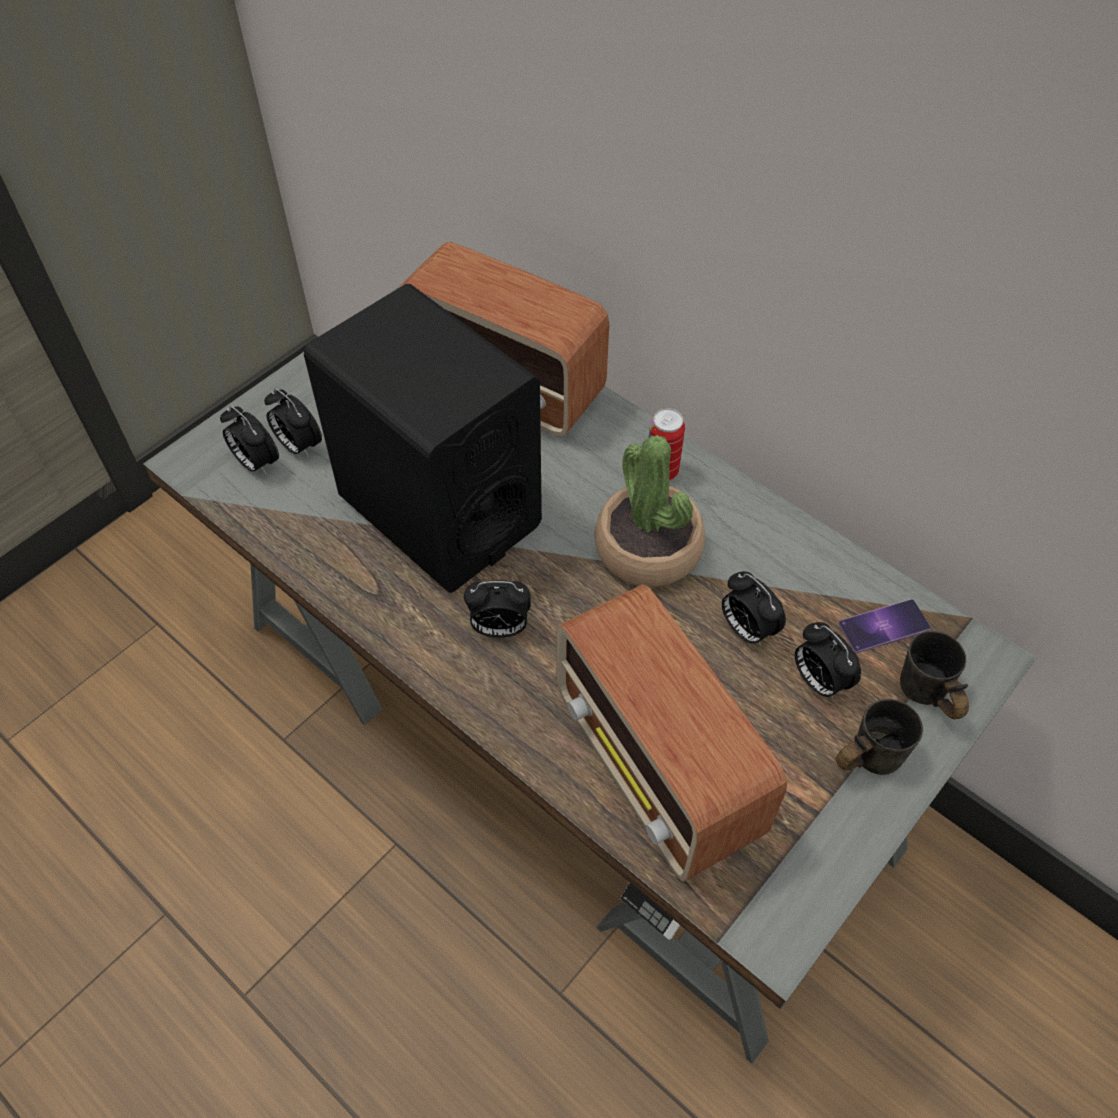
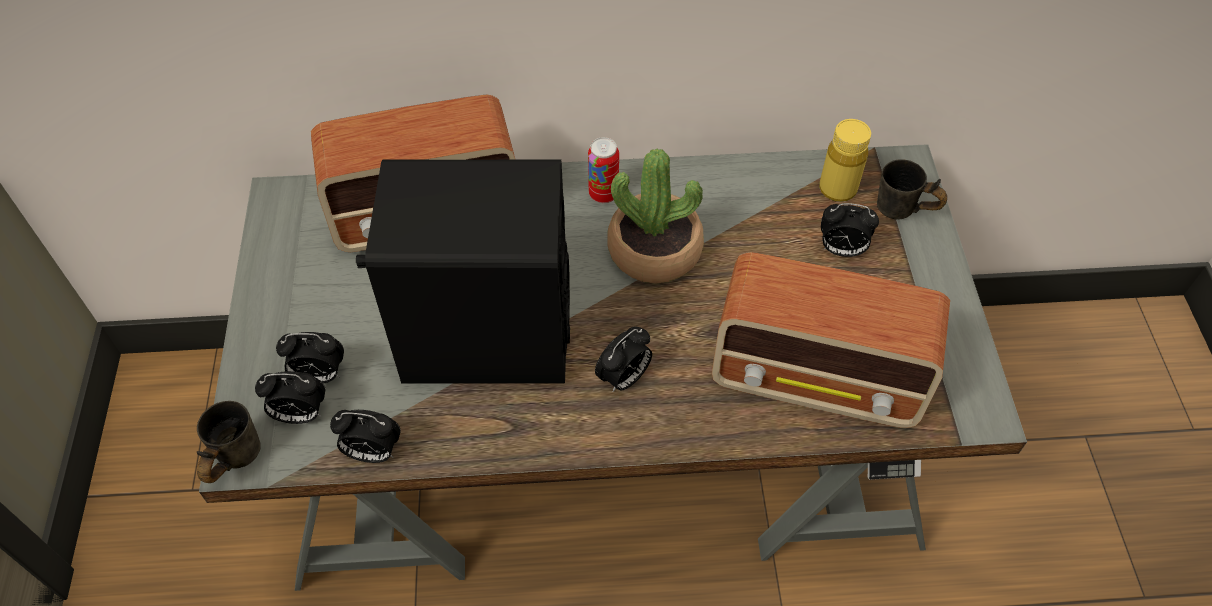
camera: 45 degrees left, 0 degrees up
(746, 629) = (769, 253): alarm clock -> alarm clock (372, 452)
(863, 755) = (910, 272): grey mug -> grey mug (230, 459)
(883, 626) = (837, 189): phone -> yellow bottle

